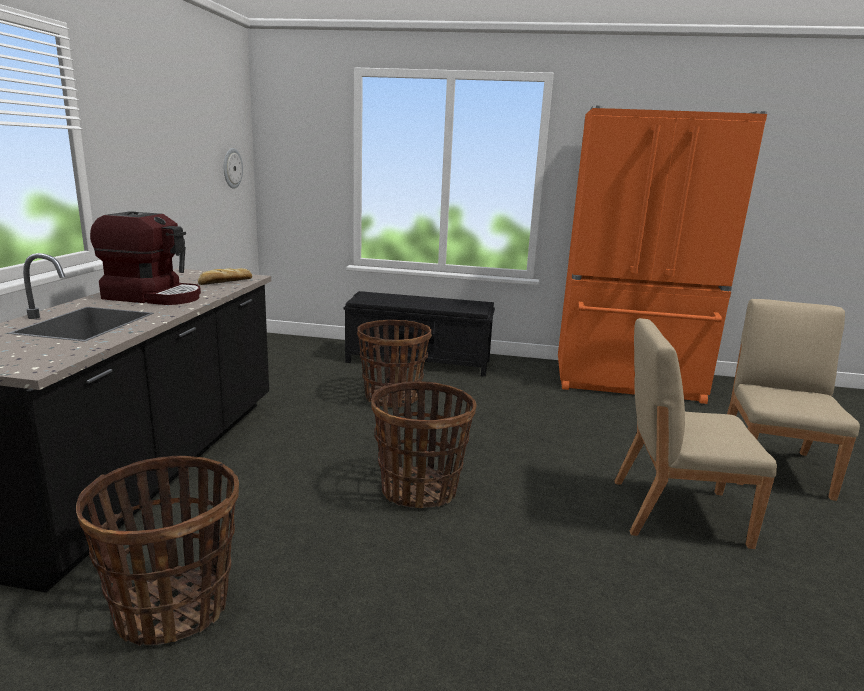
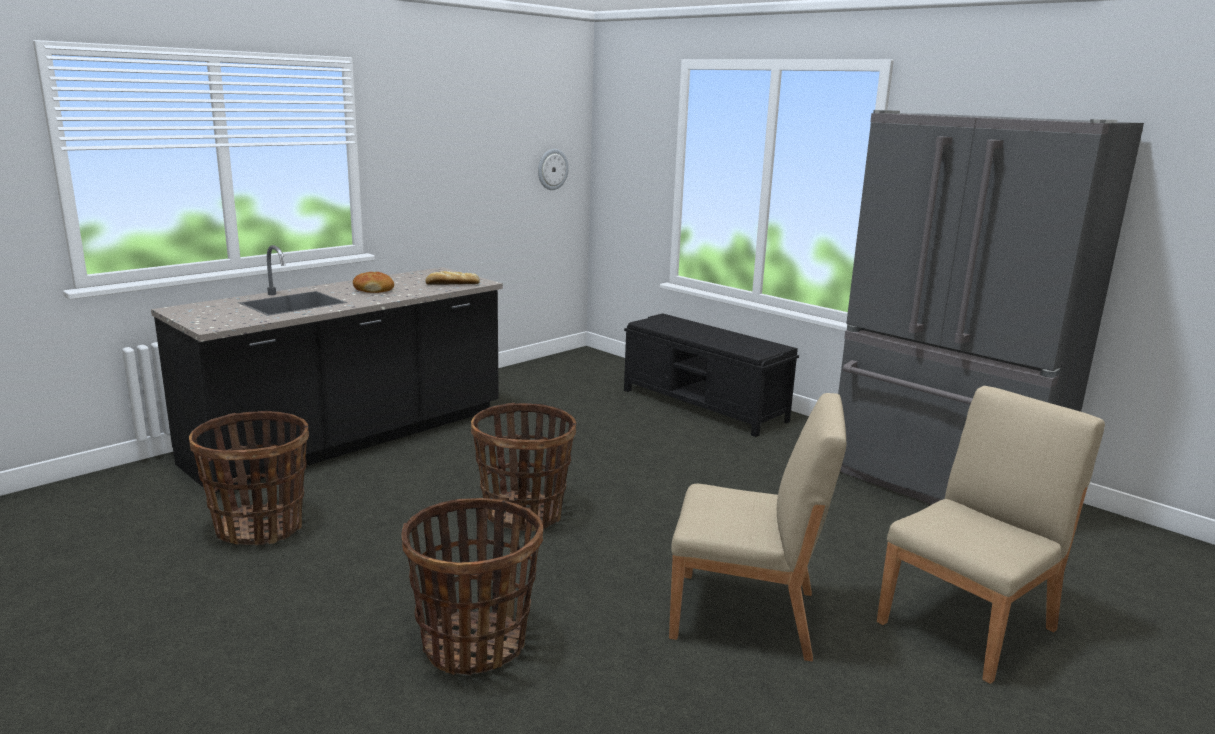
camera: 35 degrees right, 0 degrees up
(154, 296) = (373, 289): coffee machine -> bread
(392, 397) = (620, 433): basket -> basket (474, 644)
(628, 382) = (939, 486): orange fridge -> grey fridge
(676, 511) = (746, 615): beige chair -> beige chair turned 150 degrees clockwise

